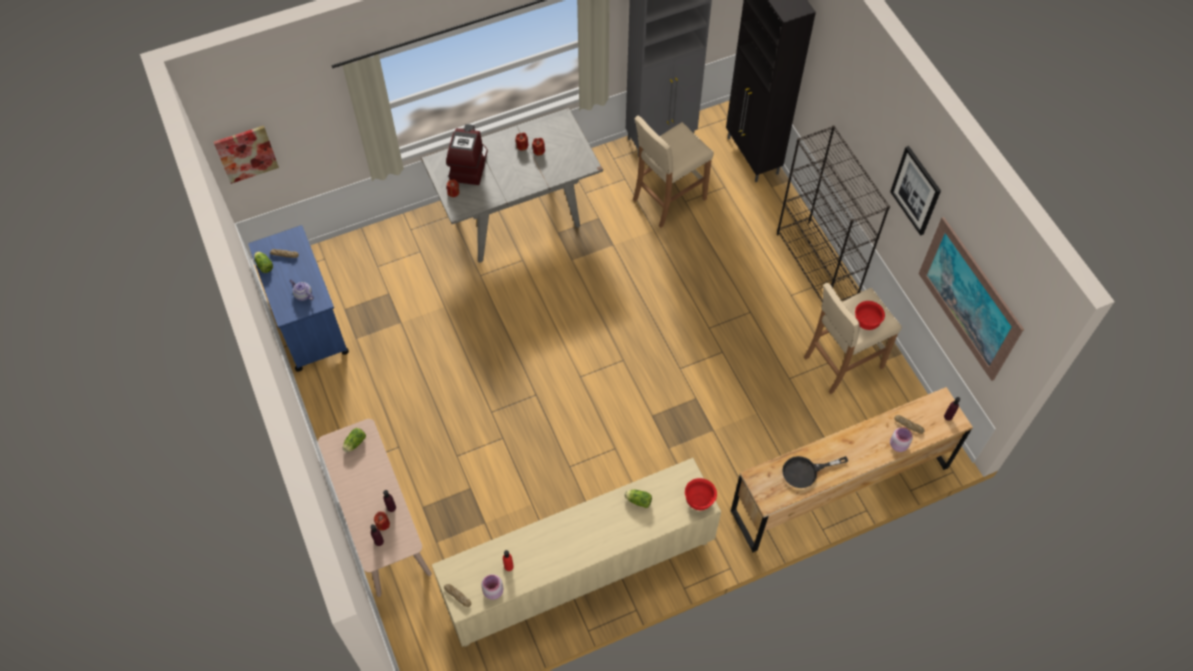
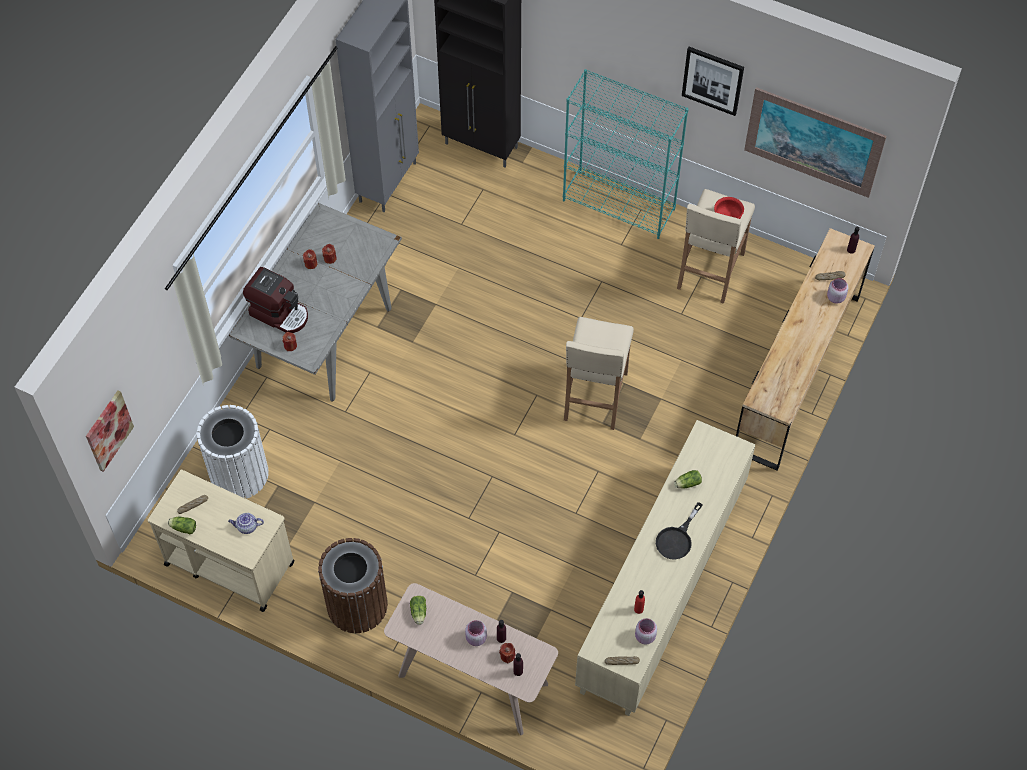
camera: 40 degrees left, 0 degrees up
(308, 322) = (229, 563): blue cart -> beige cart
(359, 414) = (357, 605): none -> brown trash can
(372, 267) = (239, 474): none -> white trash can
(374, 493) = (475, 638): none -> pink jar
(468, 165) = (280, 313): coffee machine -> coffee machine turned 150 degrees clockwise
(668, 199) = (445, 232): beige stool -> beige stool (594, 397)
(699, 500) = (732, 448): red bowl -> none
(806, 471) = (789, 367): black frying pan -> black frying pan (677, 539)
(817, 265) = (619, 205): black bookcase -> turquoise bookcase

